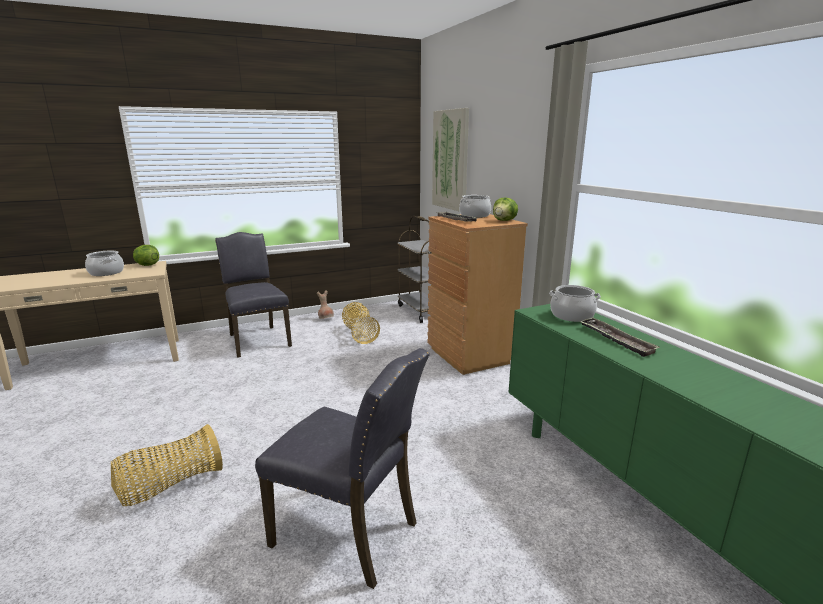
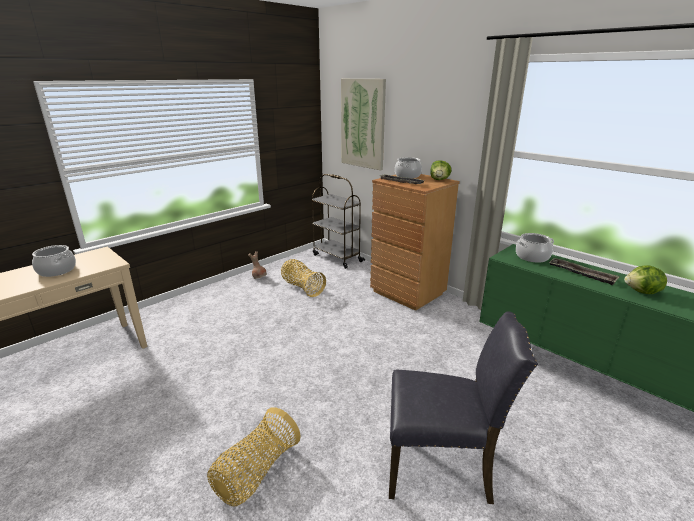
camera: 20 degrees left, 5 degrees up
(147, 265) = (93, 255): lettuce -> lettuce (642, 292)
(257, 340) = (211, 309): grey chair -> none

